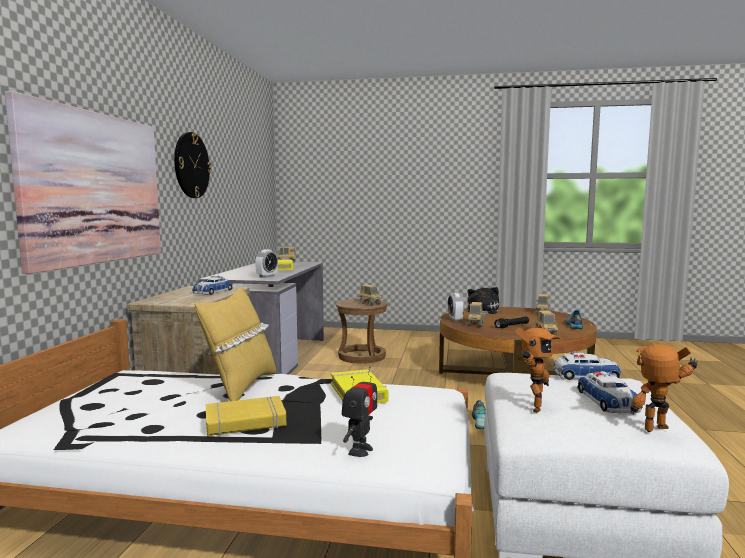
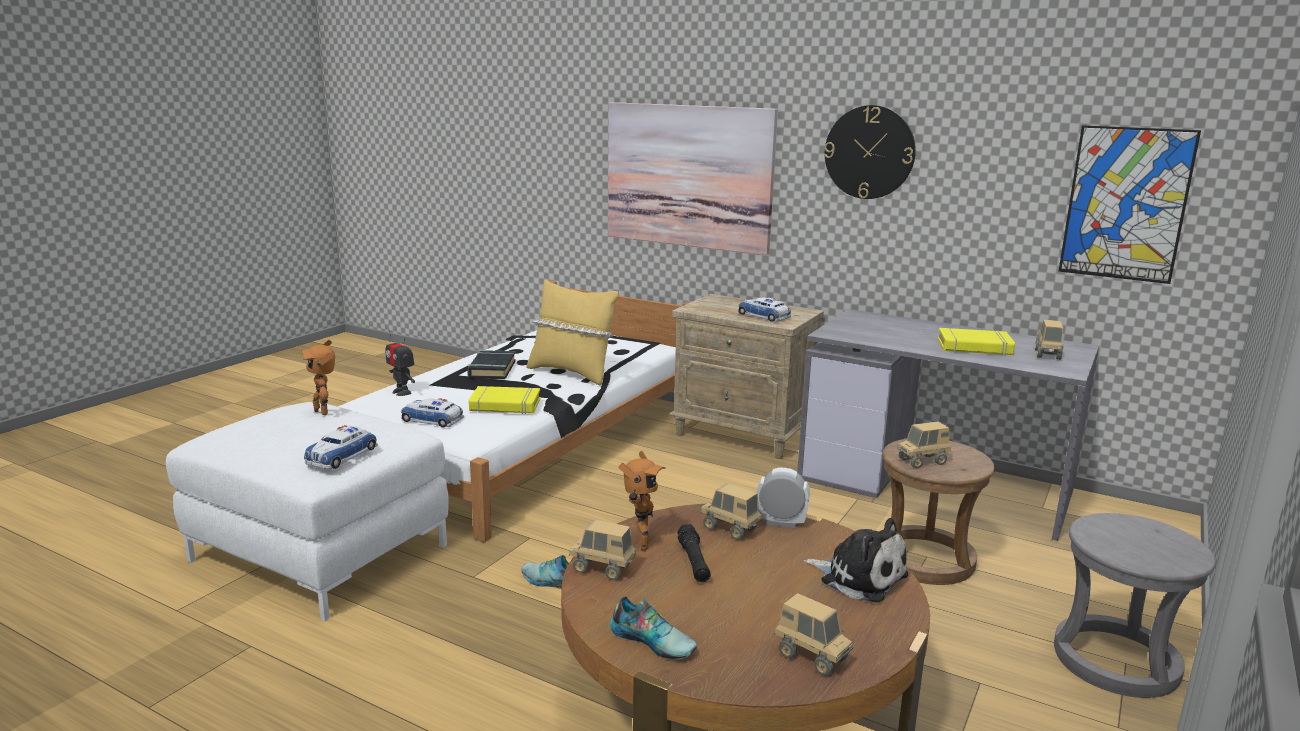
camera: 110 degrees right, 10 degrees up
(245, 422) = (491, 369): yellow book -> black book
(256, 192) = (1126, 204): none -> picture
(267, 276) = (856, 333): alarm clock -> none
(411, 336) = (1116, 661): none -> grey stool
(607, 401) = (283, 438): toy car -> toy car (432, 419)
(660, 431) = (220, 435): toy robot -> toy robot (639, 544)

